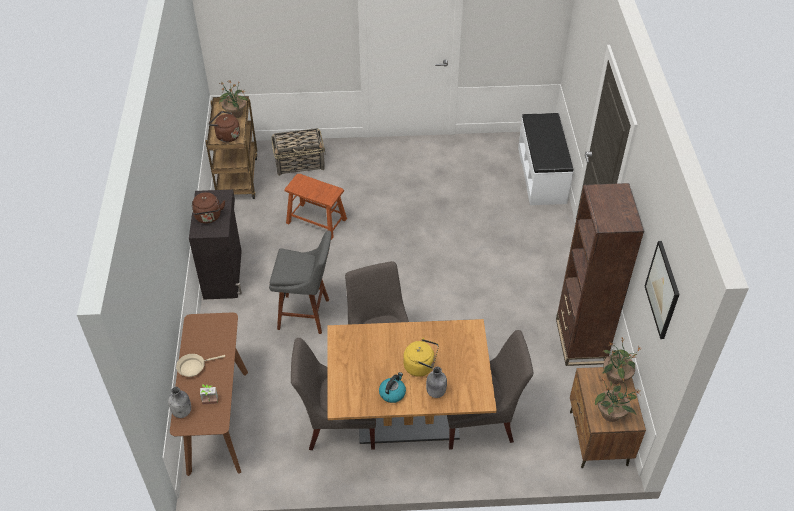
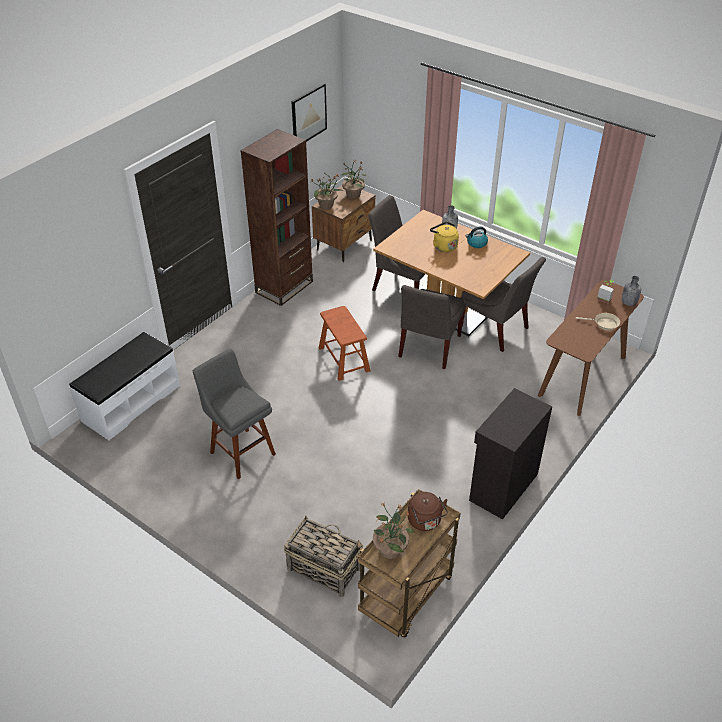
camera: 140 degrees left, 5 degrees down
(208, 217) = (520, 415): brown kettle -> none
(306, 314) = (456, 409): grey stool -> grey stool (240, 451)
(316, 221) = (371, 487): brown stool -> brown stool (344, 359)

